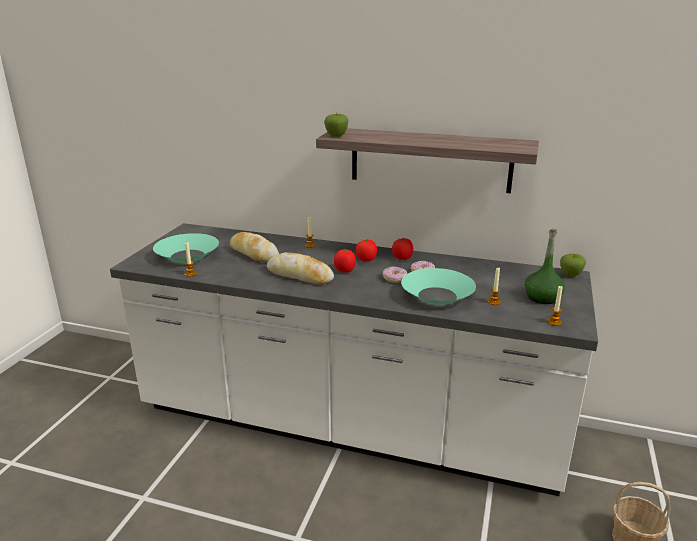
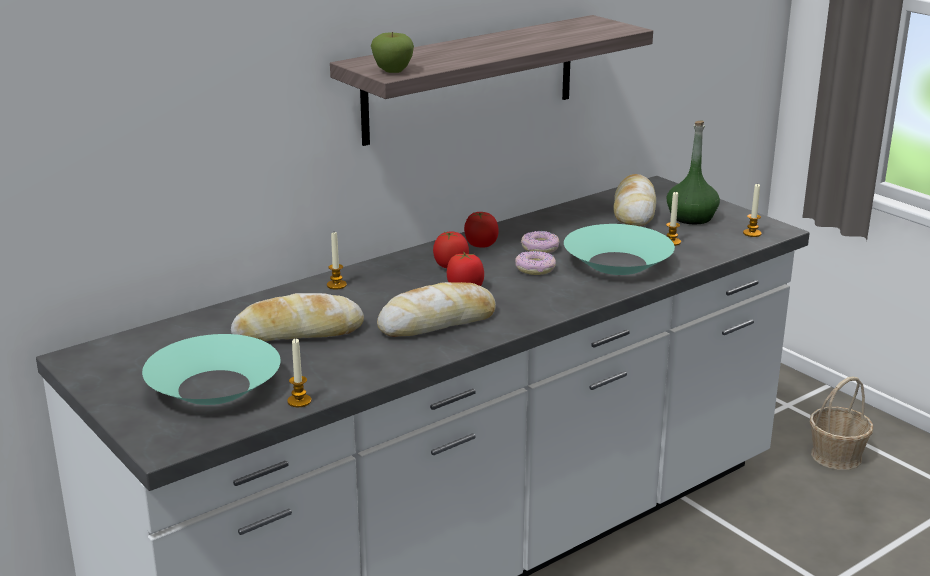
camera: 55 degrees left, 0 degrees up
(521, 280) = (634, 210): none -> bread
(570, 275) = (654, 185): apple -> none

